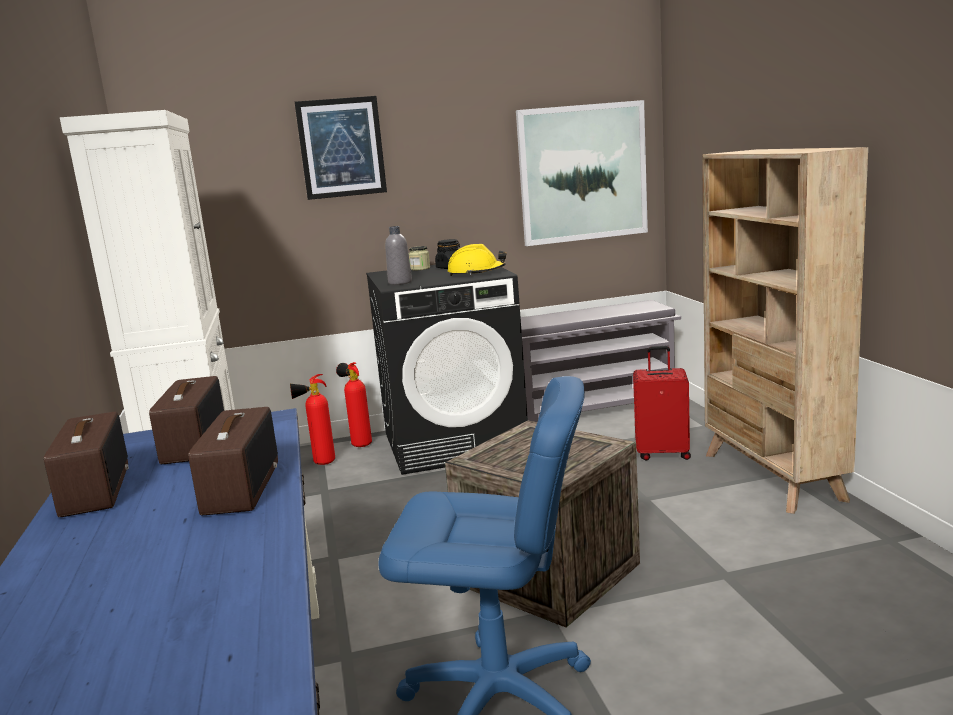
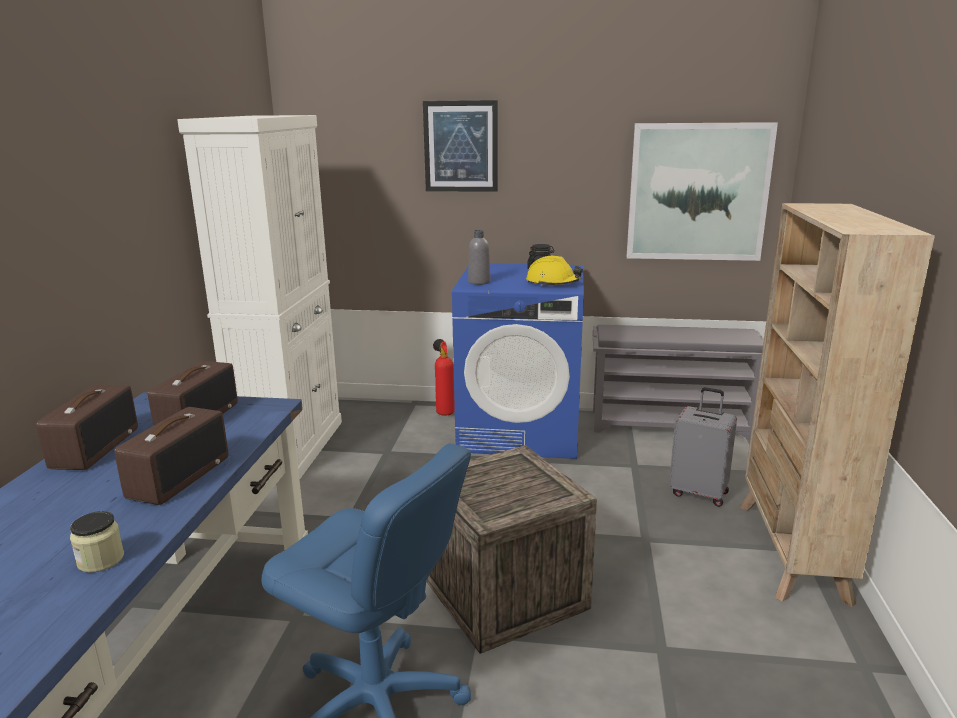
camera: 20 degrees right, 5 degrees up
(319, 463) = (401, 423): fire extinguisher -> none
(420, 268) = (516, 267): jar -> jar (101, 560)
(455, 443) = (521, 431): black washing machine -> blue washing machine
(662, 453) = (699, 493): red suitcase -> grey suitcase

